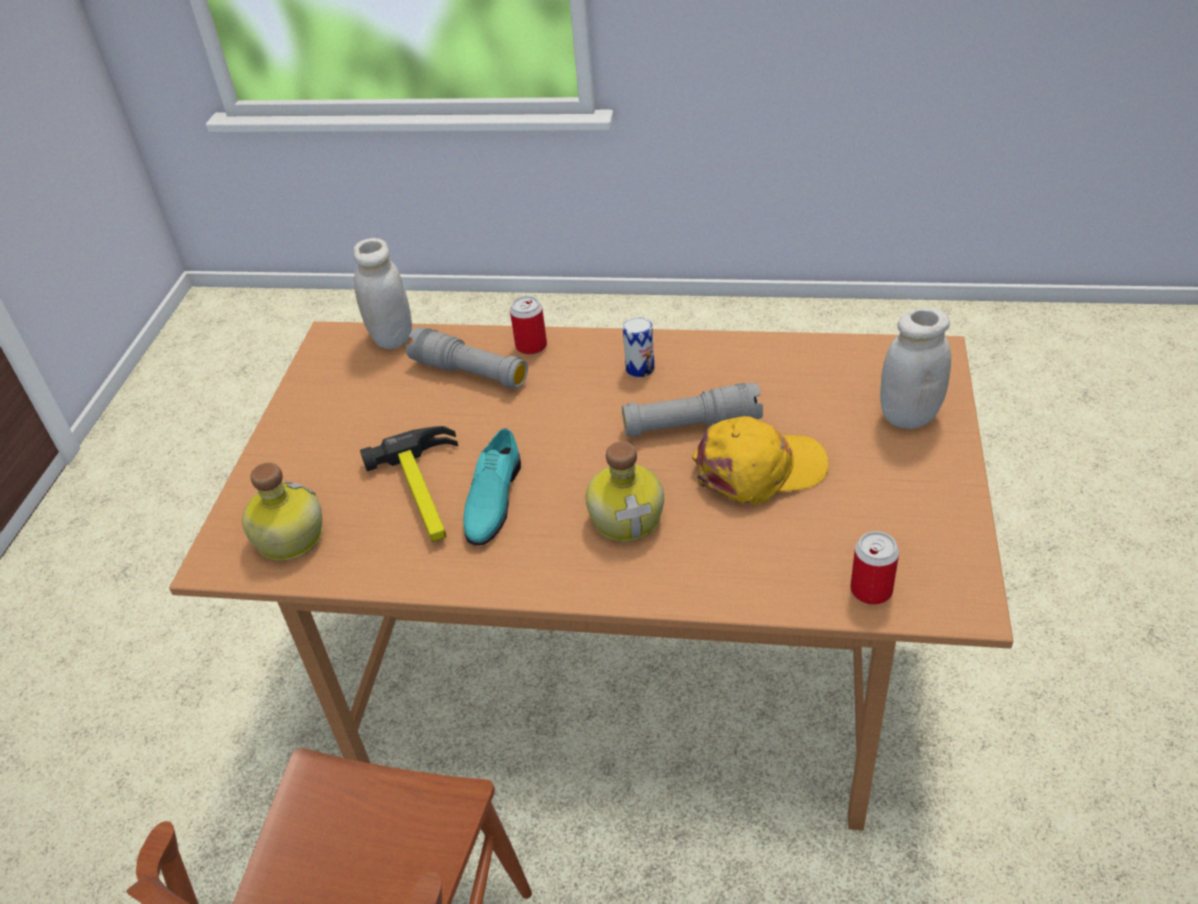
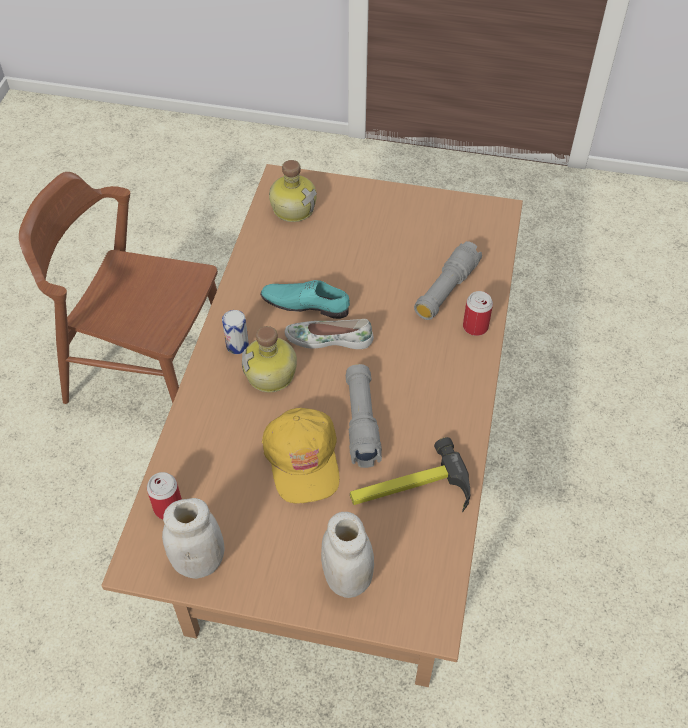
camera: 90 degrees right, 10 degrees up
(392, 337) = (495, 244): white jar -> white jar (199, 562)
(426, 492) = (320, 270): hammer -> hammer (410, 491)
(557, 468) = (329, 338): none -> white shoe
(640, 368) = (437, 395): can -> can (237, 345)

